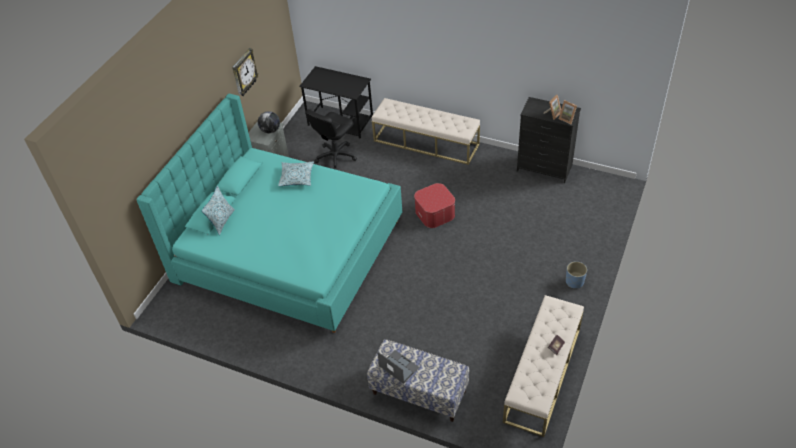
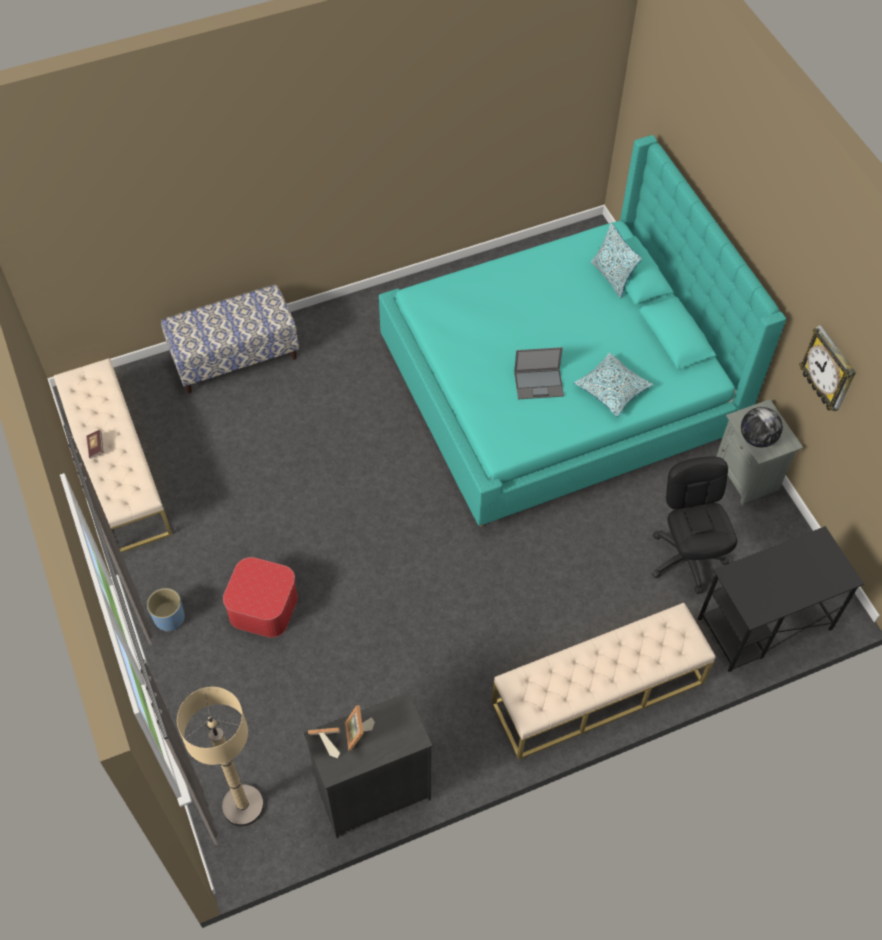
camera: 130 degrees right, 10 degrees up
(398, 366) = (249, 309): laptop -> laptop (539, 383)
(435, 213) = (447, 578): ottoman -> ottoman (263, 607)
(600, 195) = (243, 805): none -> beige floor lamp

